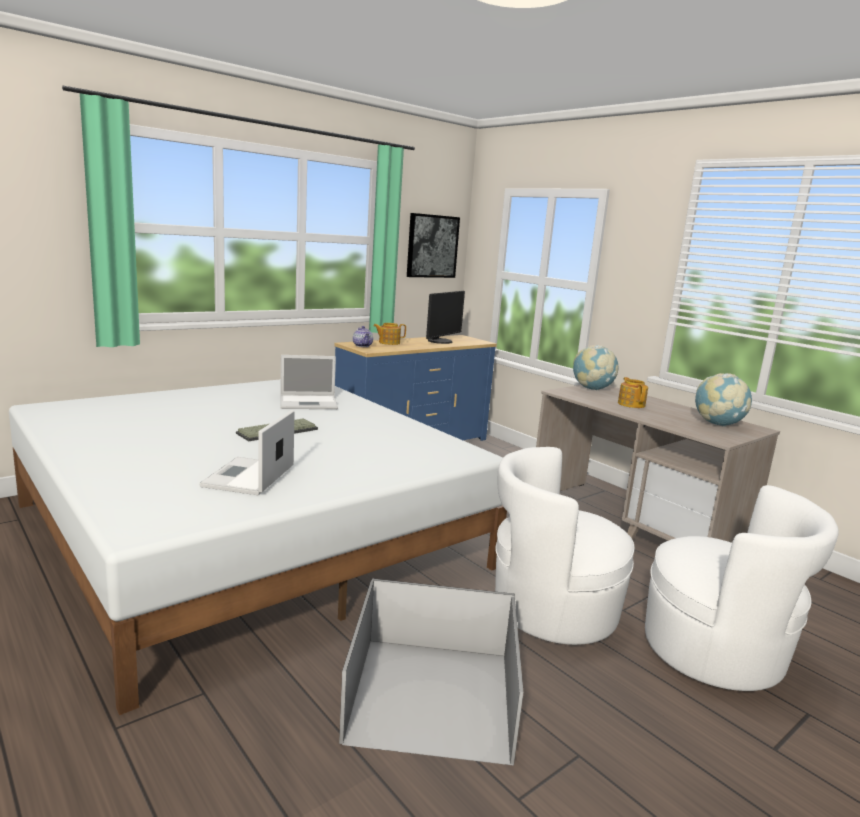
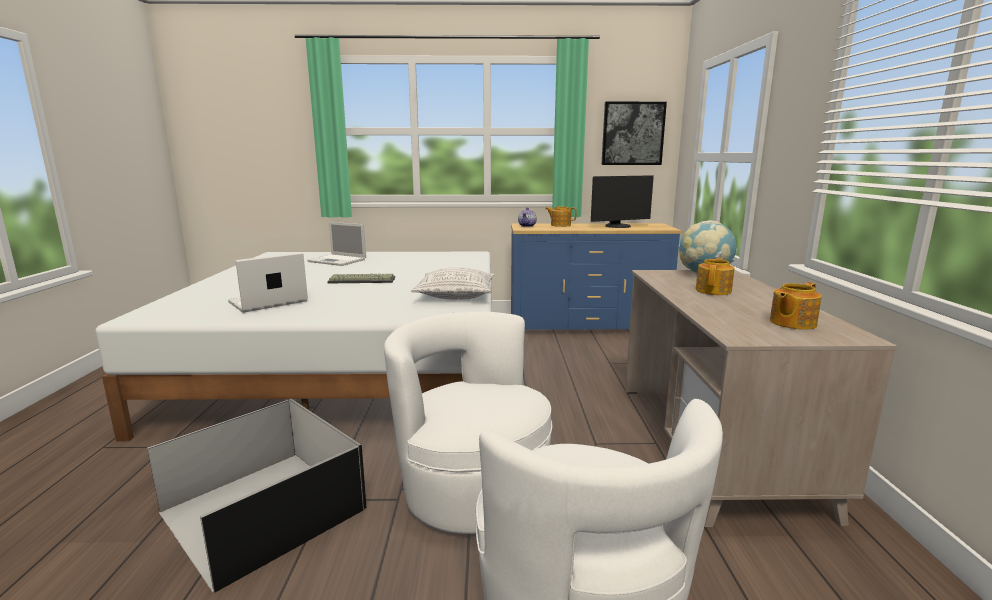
camera: 40 degrees right, 0 degrees up
(309, 403) = (435, 266): laptop -> laptop (338, 260)
(416, 435) = (456, 295): none -> pillow
(718, 424) = (791, 323): globe -> teapot

